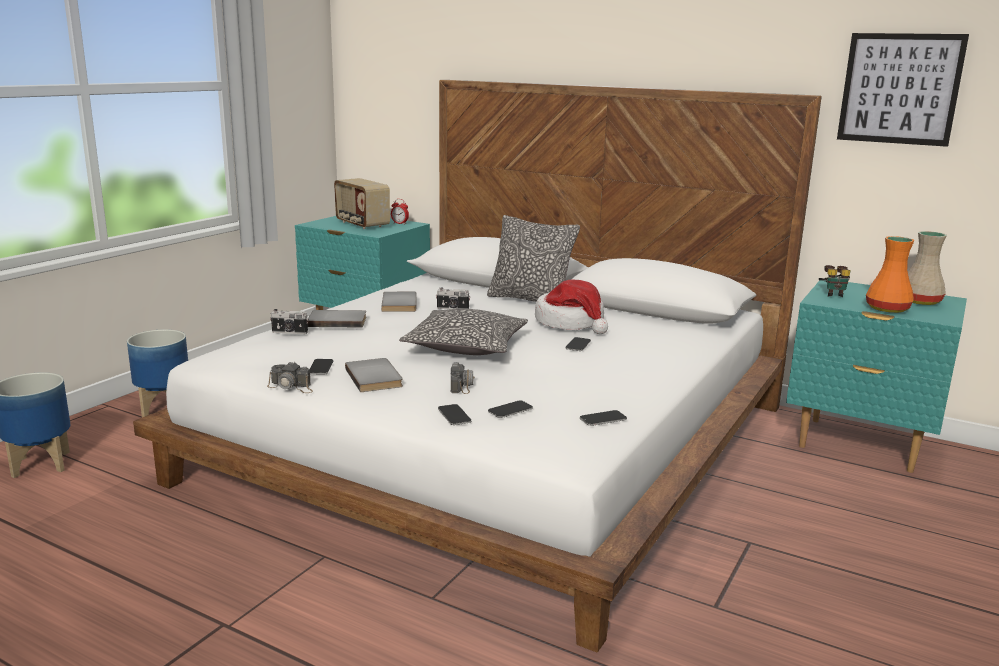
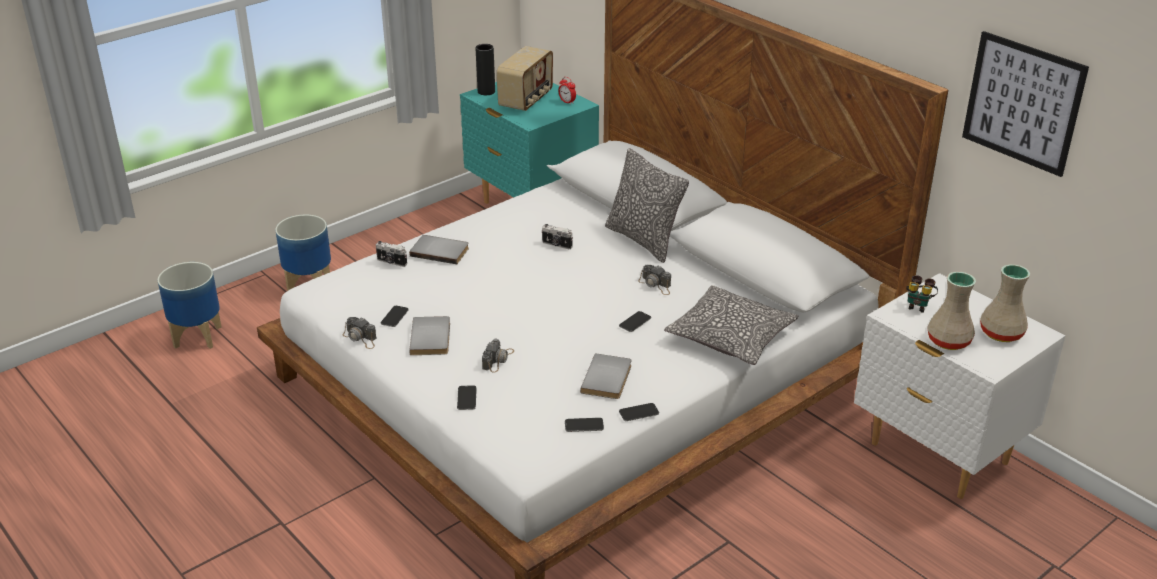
camera: 20 degrees right, 15 degrees up
(319, 222) = (486, 92): none -> black vase
(361, 224) = (526, 100): radio -> radio turned 135 degrees counterclockwise
(401, 304) = (512, 230): grey book -> grey book (608, 379)
(466, 346) = (533, 307): pillow -> pillow (730, 337)
(510, 410) = (515, 400): phone -> phone (639, 413)
(571, 323) = (656, 285): hat -> camera
(859, 445) = (938, 454): turquoise nightstand -> white nightstand
(886, 309) = (947, 341): orange vase -> beige vase

